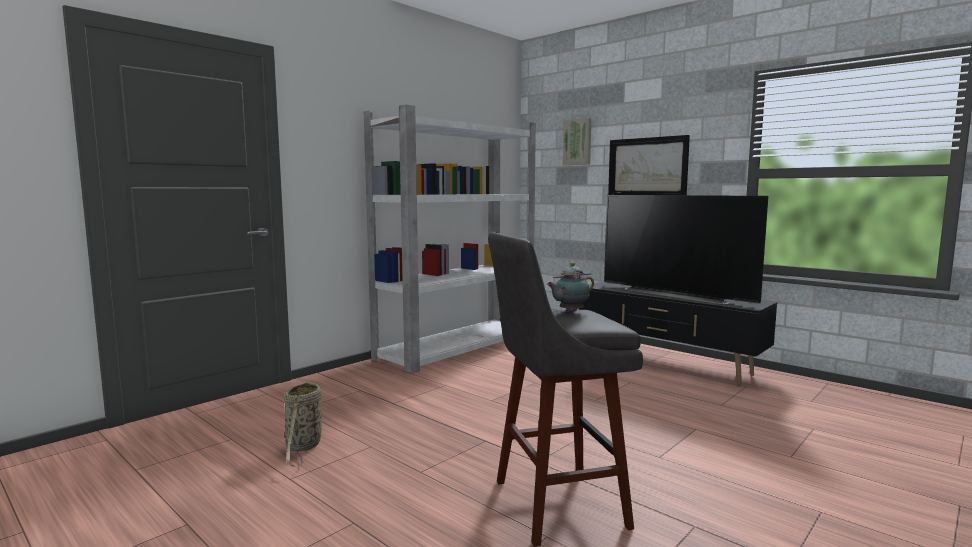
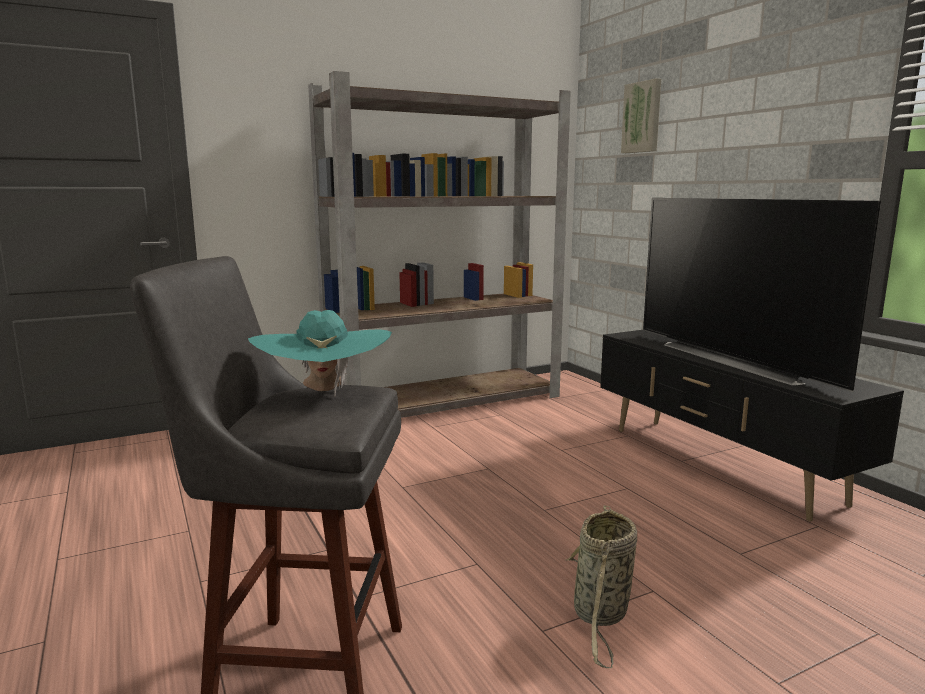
camera: 20 degrees right, 5 degrees up
(303, 447) = (120, 517): basket -> basket (600, 616)
(458, 347) = (445, 402): white bookcase -> brown bookcase
(569, 312) = (324, 391): teapot -> turquoise hat
(647, 167) = (732, 154): picture -> none

